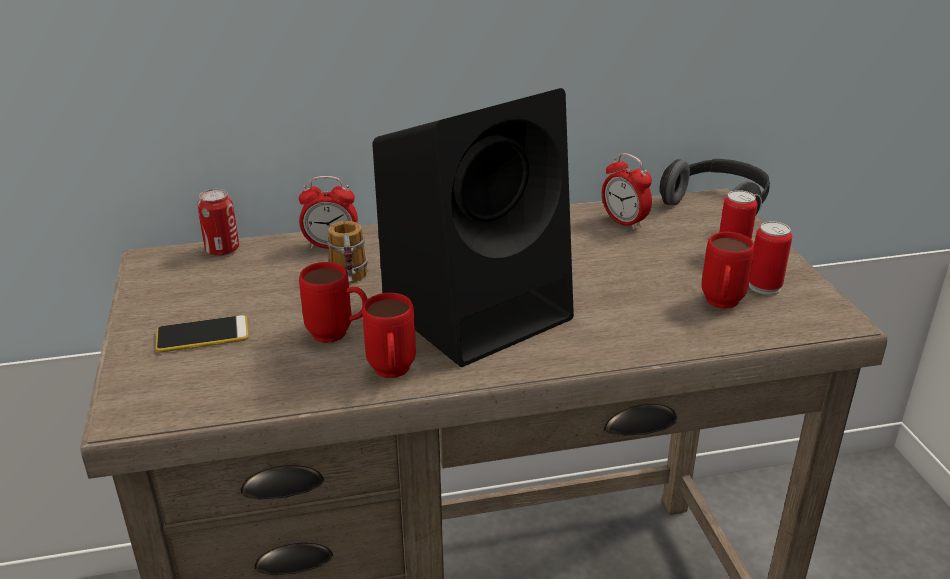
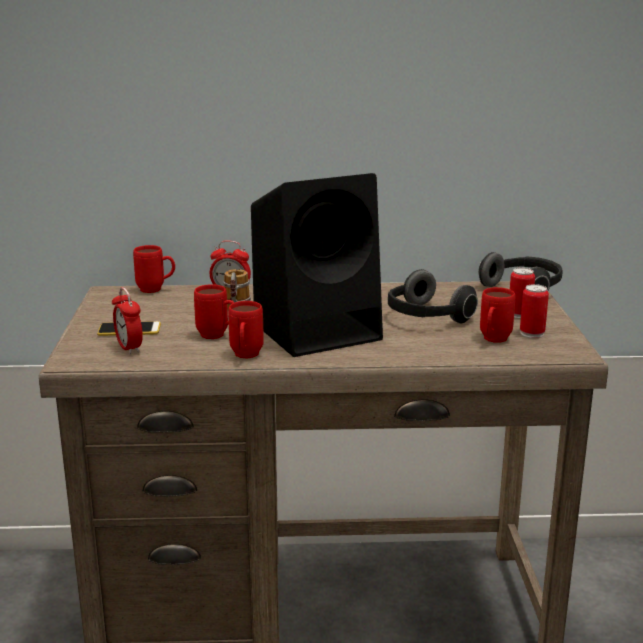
camera: 10 degrees right, 10 degrees down
(222, 250) = (156, 290): can -> red mug
(614, 269) = (426, 317): none -> headphones
(624, 222) = (447, 294): alarm clock -> alarm clock (129, 348)

